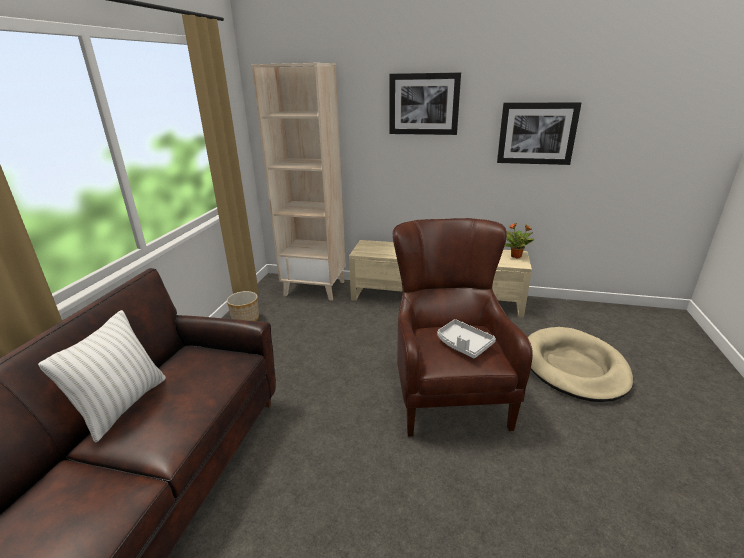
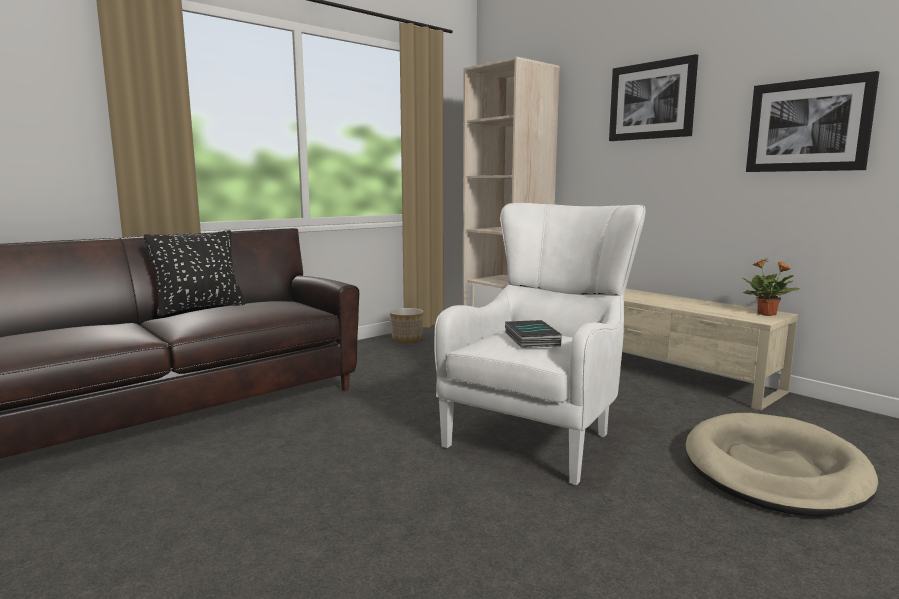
camera: 35 degrees right, 15 degrees down
(123, 405) = (200, 308): white pillow -> black pillow
(447, 390) = (542, 433): brown armchair -> white armchair
(463, 344) = (530, 338): grey tray -> book

